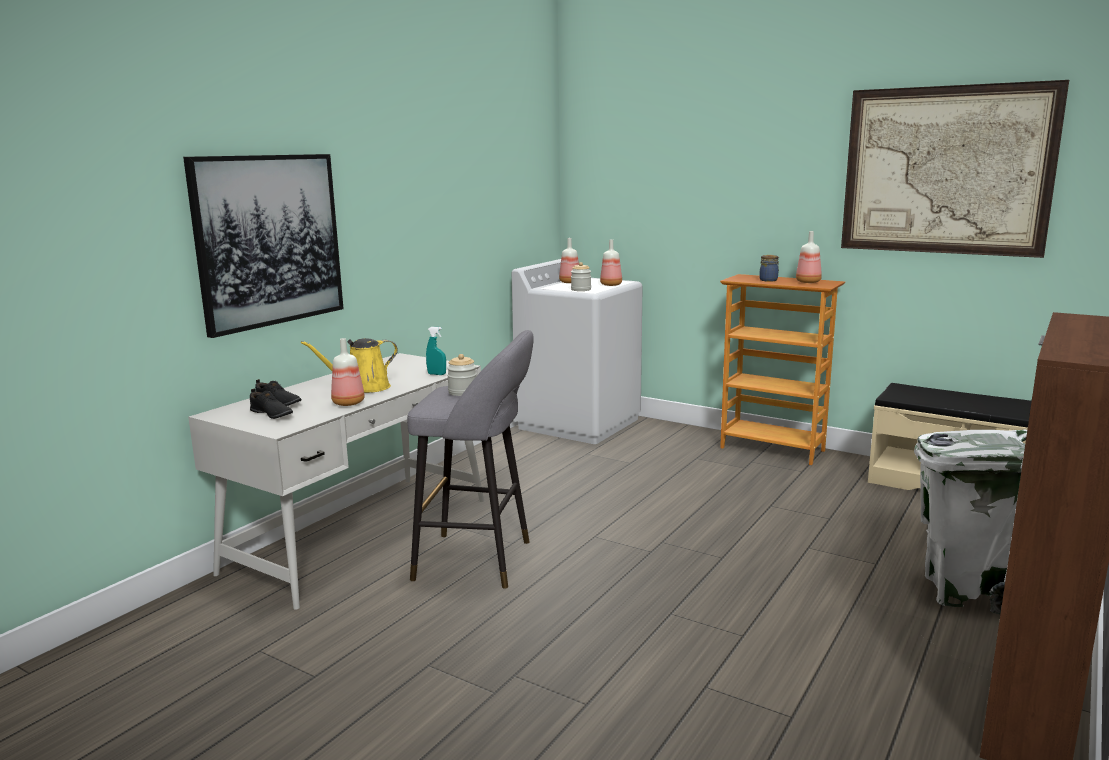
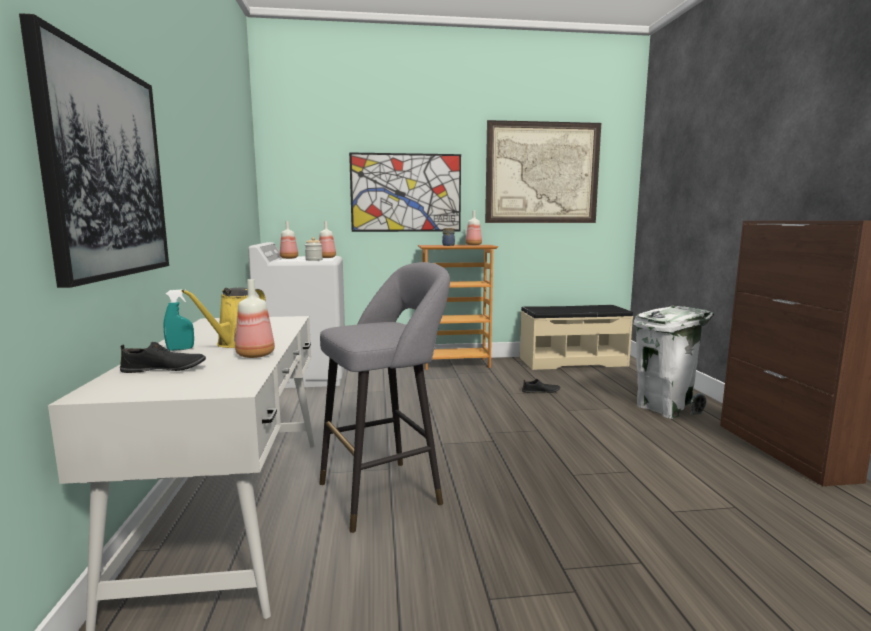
camera: 40 degrees left, 5 degrees down
(271, 414) = (183, 379): black shoe -> black shoe (541, 391)
(436, 374) = (286, 325): turquoise spray bottle -> turquoise spray bottle (180, 349)
(462, 392) = (369, 326): jar -> none
(729, 200) = (406, 193): none -> picture

